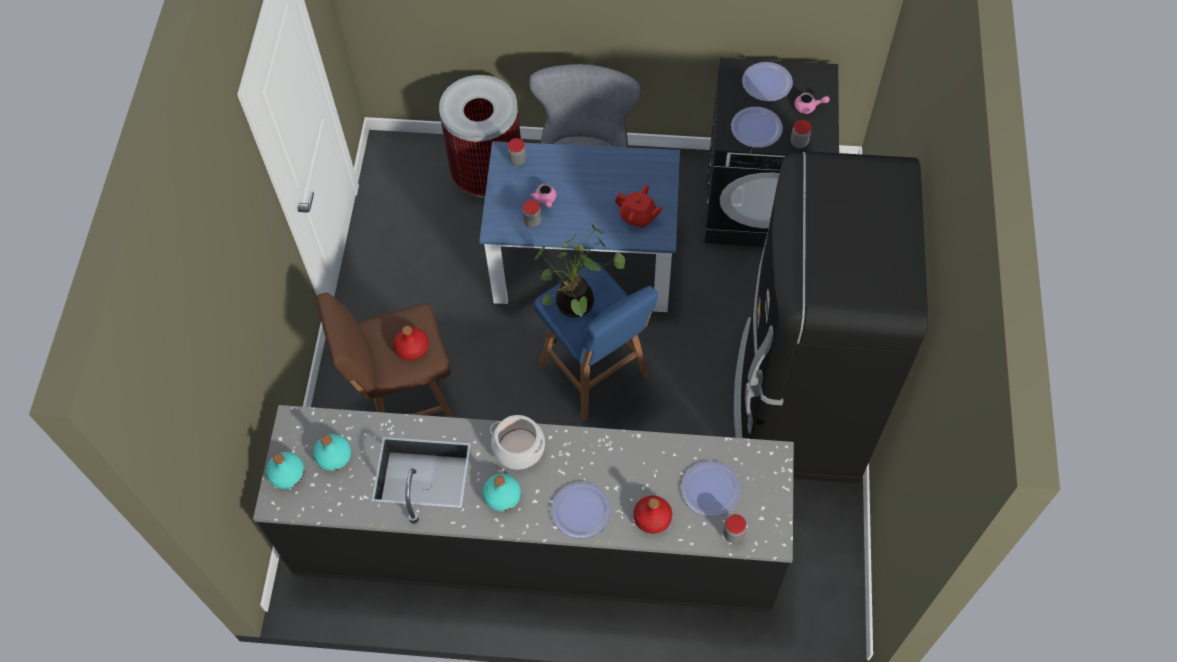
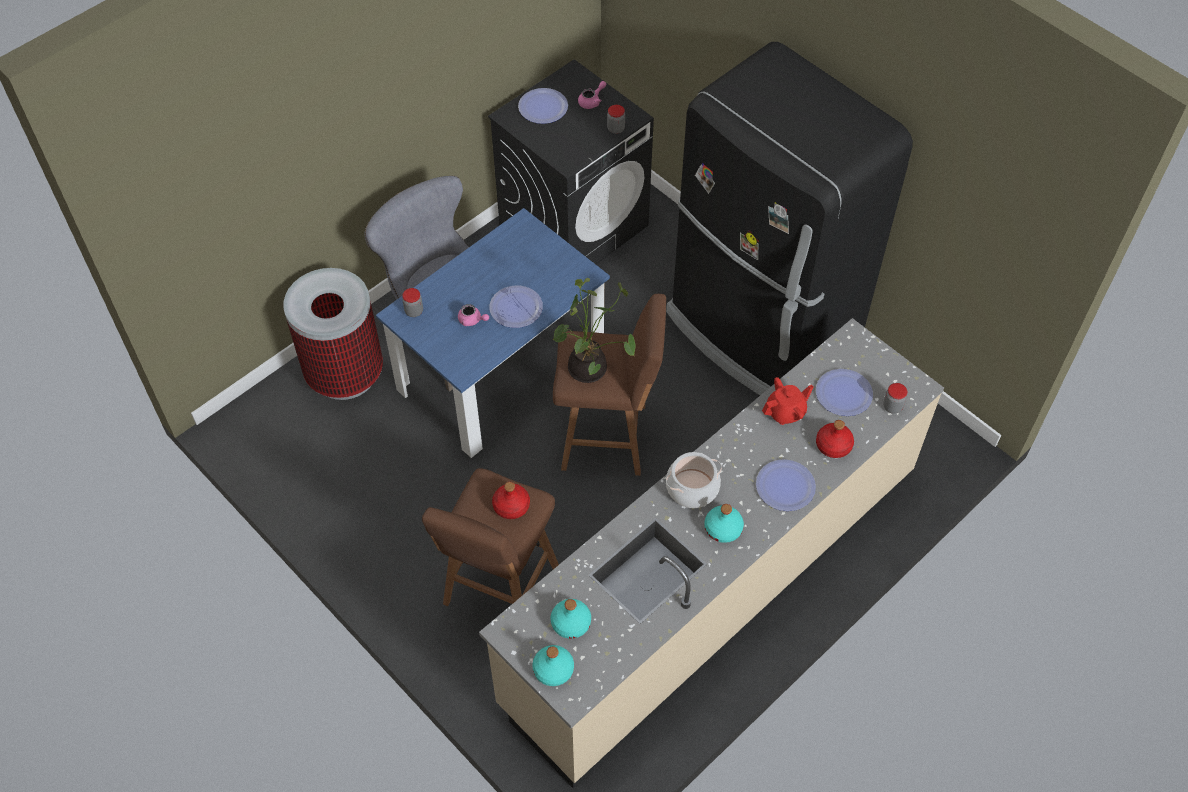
camera: 50 degrees left, 5 degrees down
(532, 221) = (482, 342): jar -> none
(535, 541) = (711, 585): black counter -> beige counter
(596, 374) = (608, 437): blue stool -> brown stool
(638, 216) = (554, 275): red teapot -> red teapot (785, 412)
(756, 128) = (575, 142): plate -> plate (516, 308)

